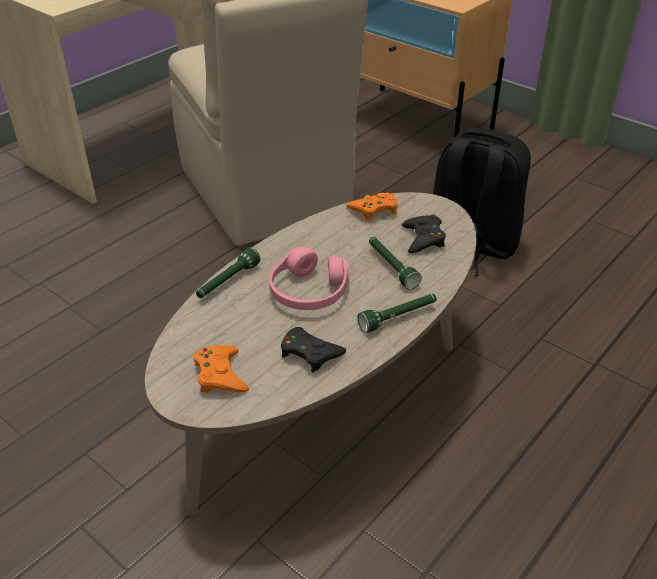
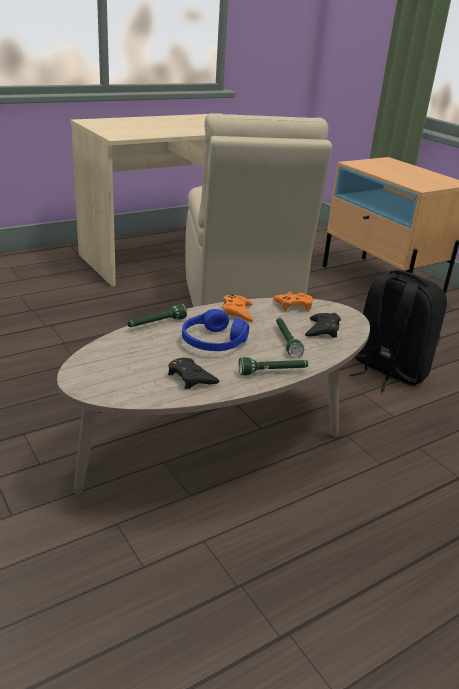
camera: 15 degrees right, 10 degrees down
(220, 375) = (116, 375): orange game controller -> orange game controller (237, 312)
(308, 291) = (213, 342): pink headphones -> blue headphones

